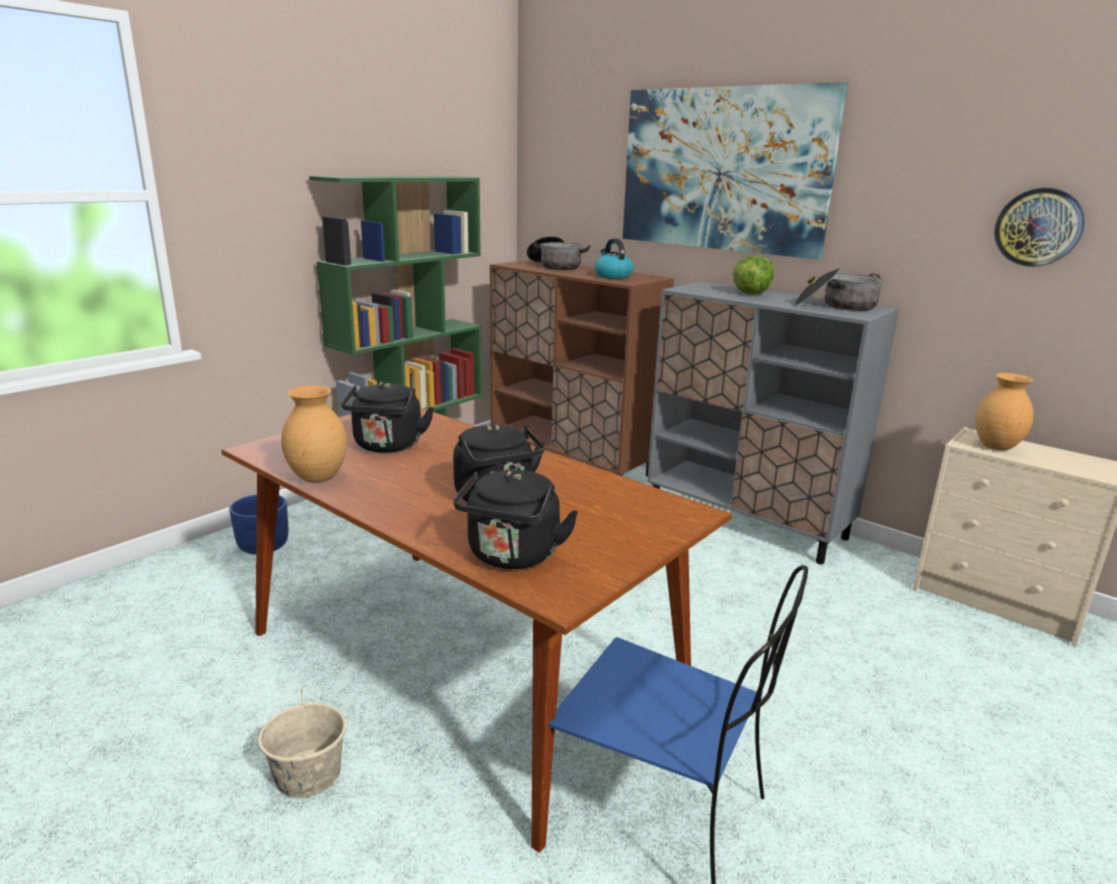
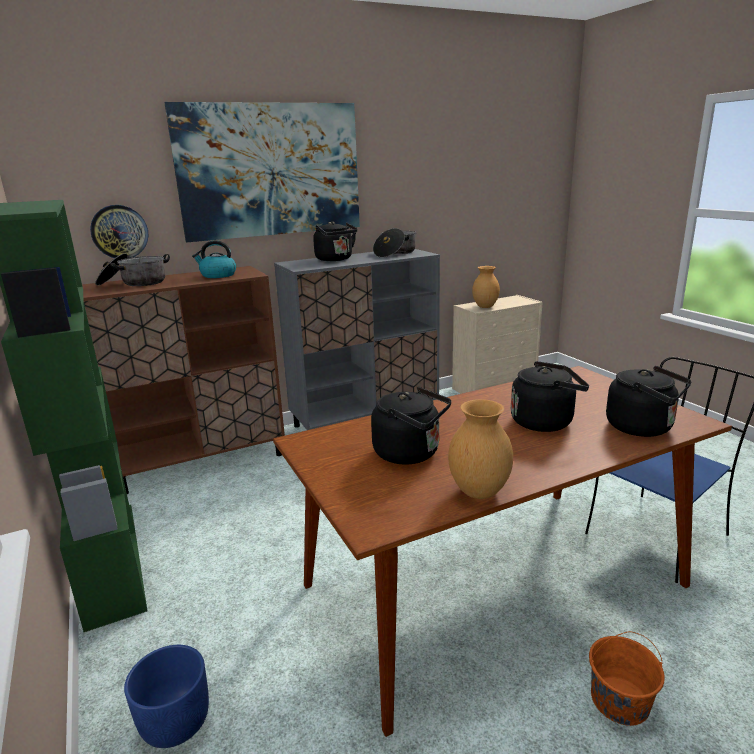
camera: 65 degrees left, 0 degrees up
(308, 774) = (619, 701): beige bucket -> orange bucket
(751, 293) = (335, 259): lettuce -> black kettle
(1038, 227) = (462, 187): wall clock -> wall clock (119, 232)

